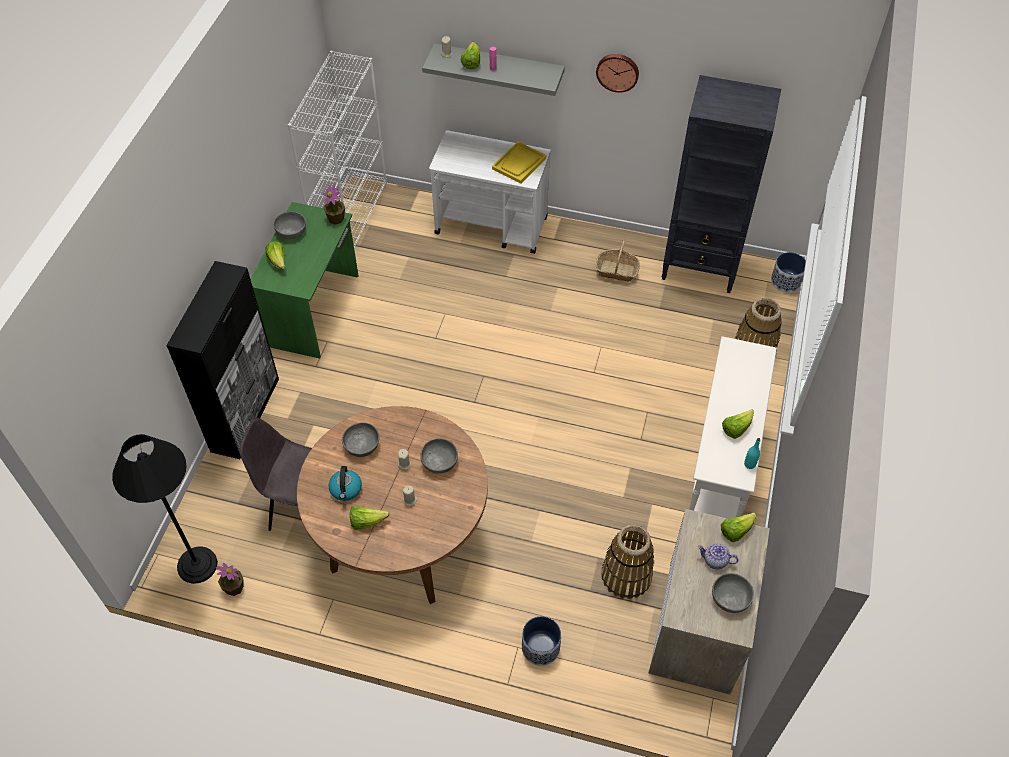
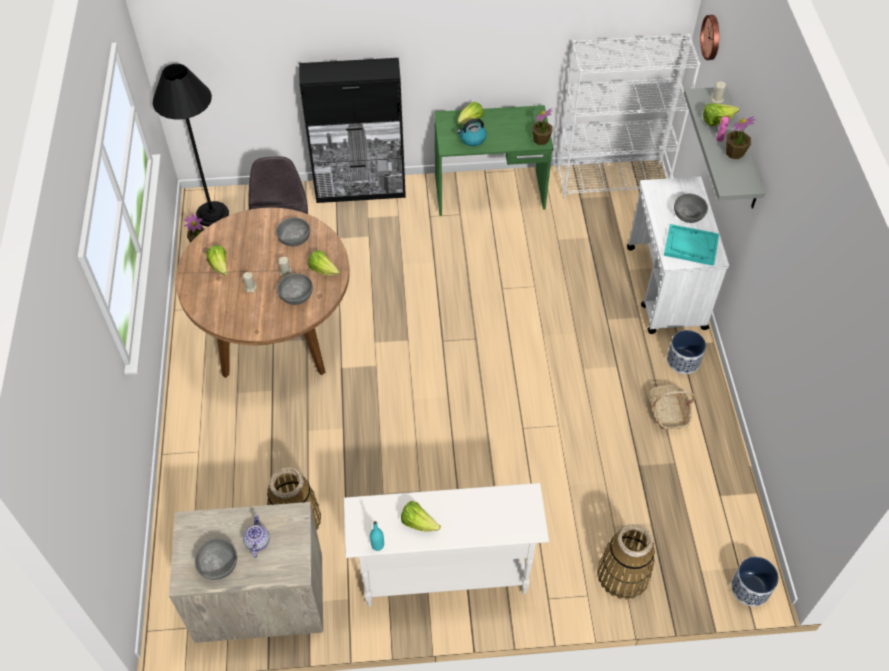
camera: 70 degrees right, 0 degrees up
(291, 231) = (509, 117): grey bowl -> grey bowl (688, 215)
(346, 489) = (247, 243): kettle -> kettle (472, 139)
(513, 66) = (734, 153): none -> potted plant
(519, 164) = (690, 246): yellow tray -> turquoise tray
(541, 647) = (202, 469): planter -> planter (683, 361)
(617, 71) = (783, 237): wall clock -> wall clock (712, 37)
(700, 267) = (720, 492): black bookcase -> none
(735, 531) = (297, 553): lettuce -> lettuce (323, 270)

